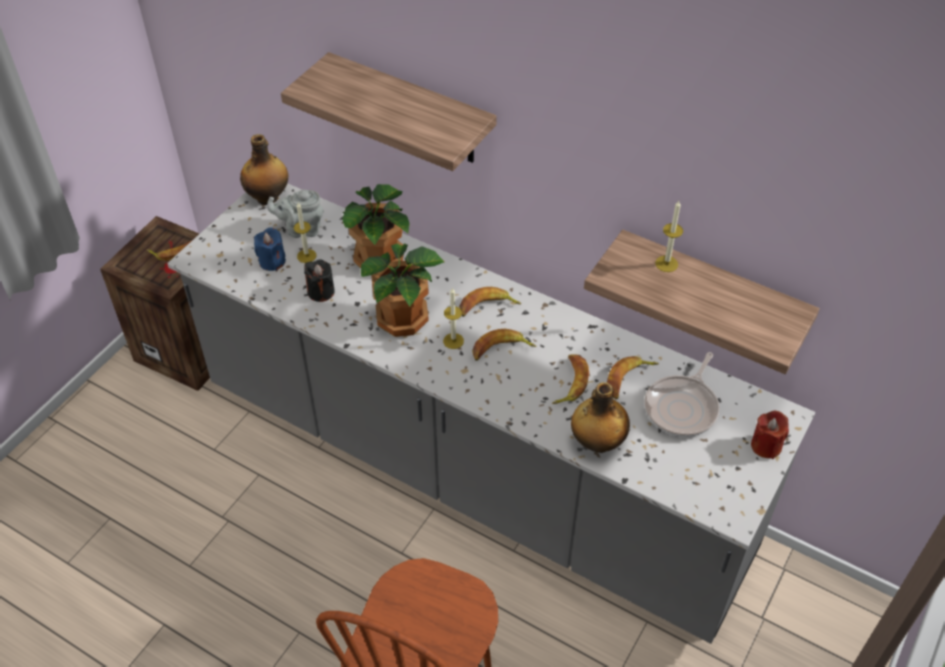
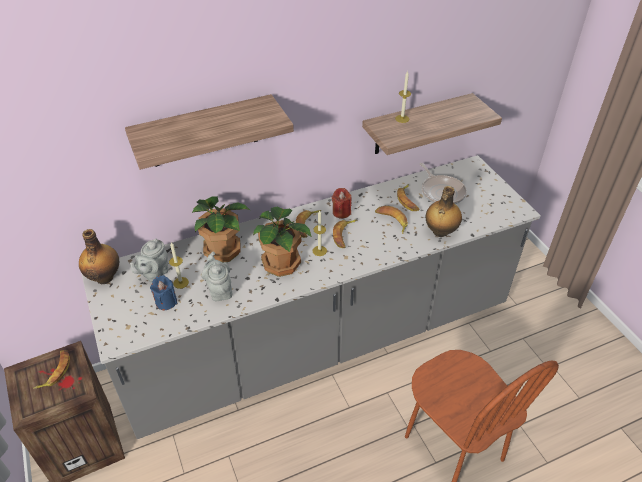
camera: 55 degrees left, 5 degrees down
(321, 292) = (219, 290): black candle -> grey teapot
(766, 446) = (486, 179): red candle -> red candle (341, 212)

